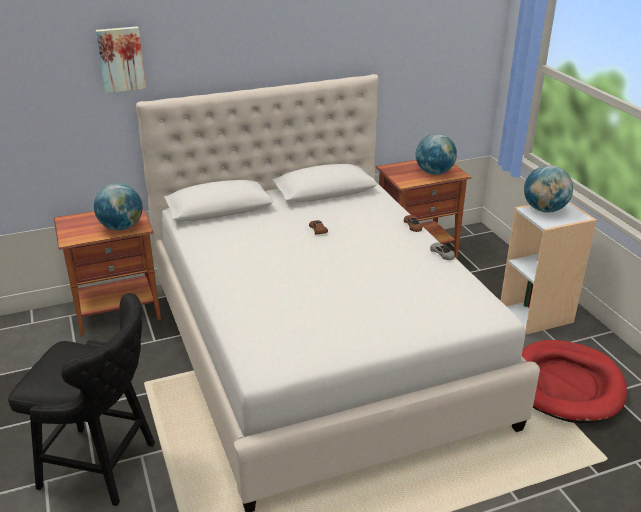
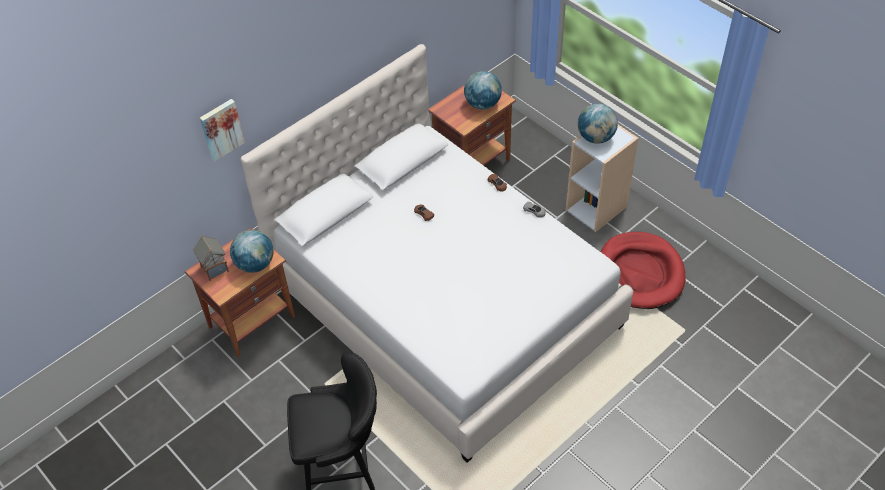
camera: 20 degrees left, 20 degrees up
(81, 221) = (214, 268): none -> toy house

